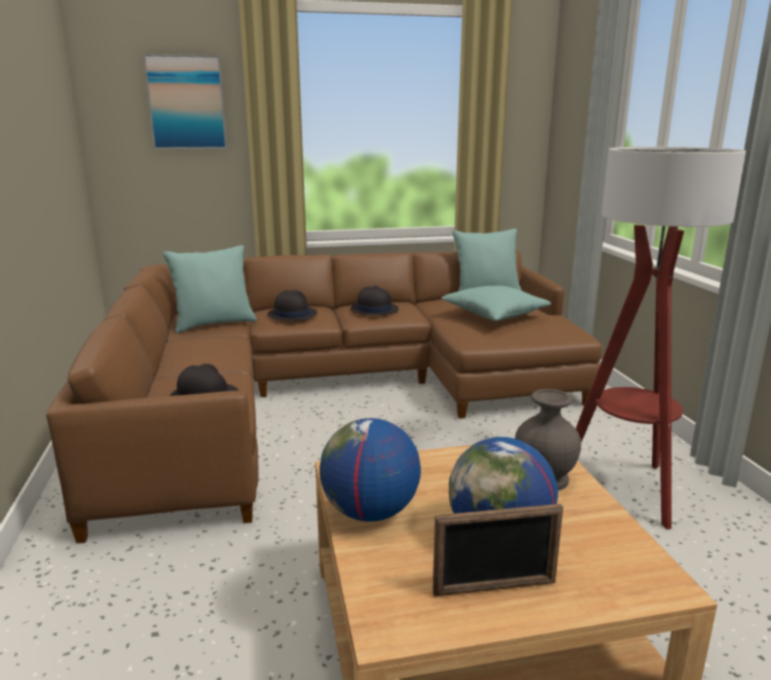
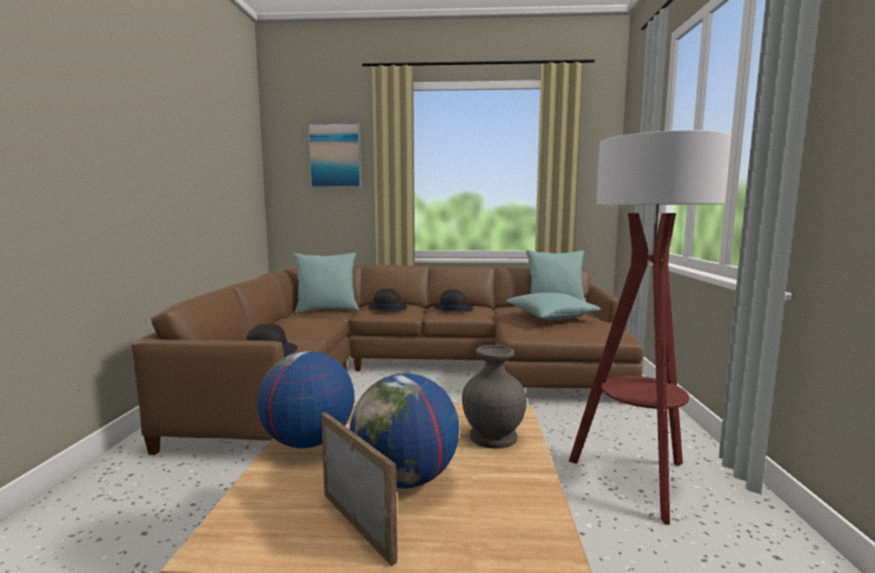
camera: 15 degrees right, 10 degrees down
(494, 588) = (357, 525): picture frame -> picture frame turned 135 degrees counterclockwise

